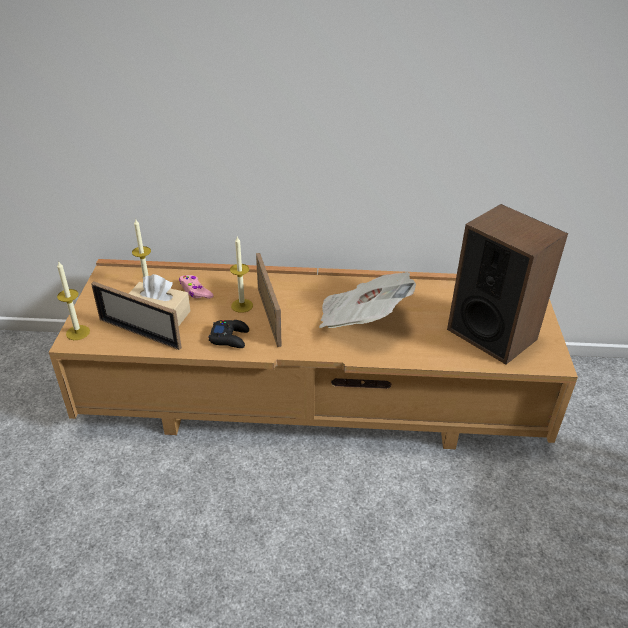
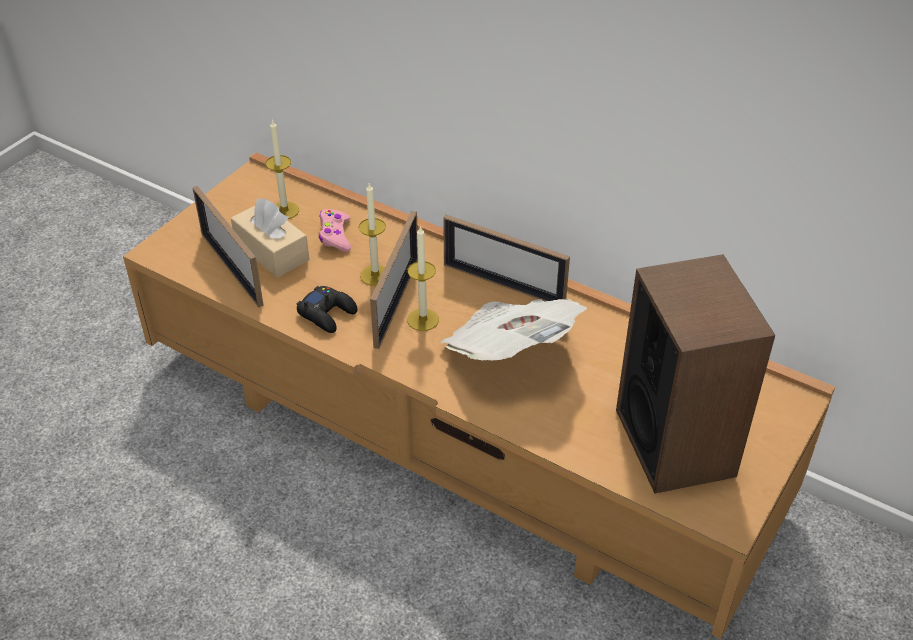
camera: 30 degrees right, 5 degrees up
(78, 332) = (168, 243): candle -> candle (423, 319)
(325, 285) = (503, 284): none -> picture frame

